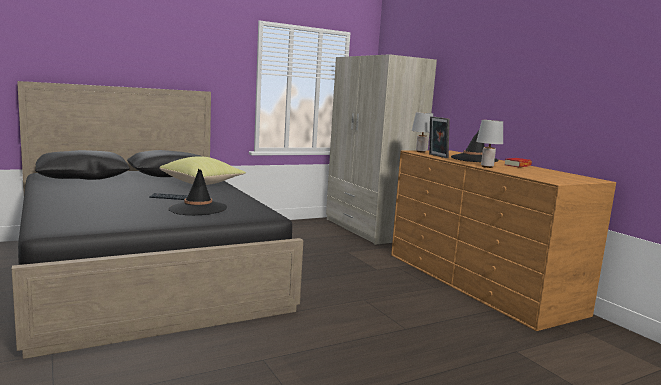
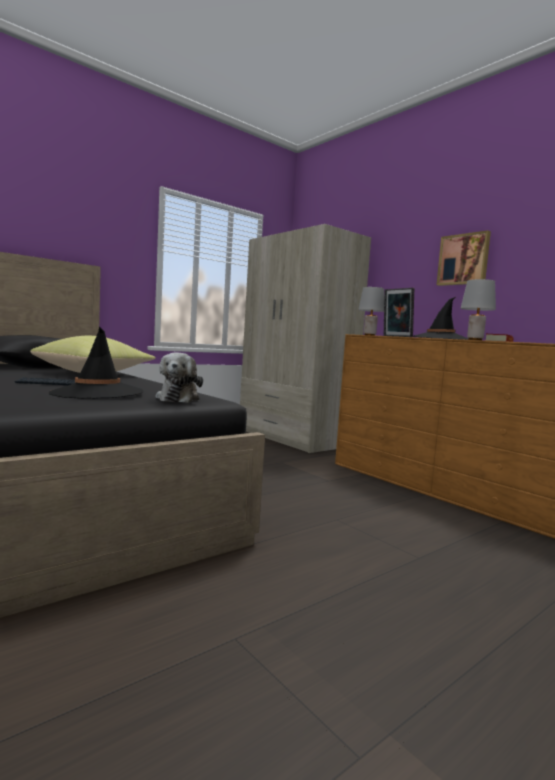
camera: 10 degrees left, 5 degrees down
(248, 214) = (178, 398): none -> plush toy
(504, 89) = (464, 259): none -> picture

